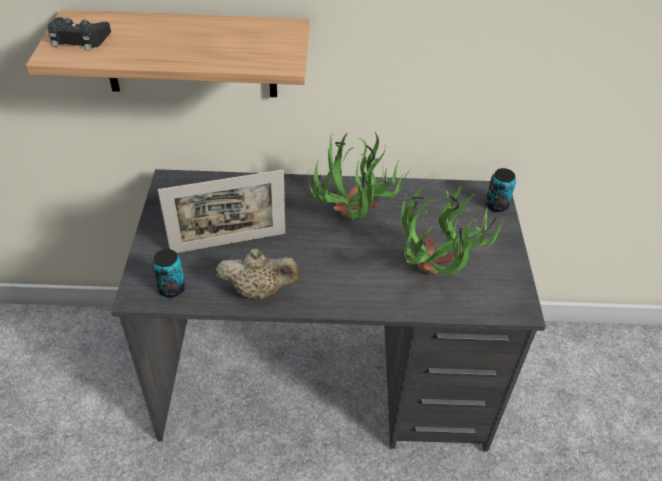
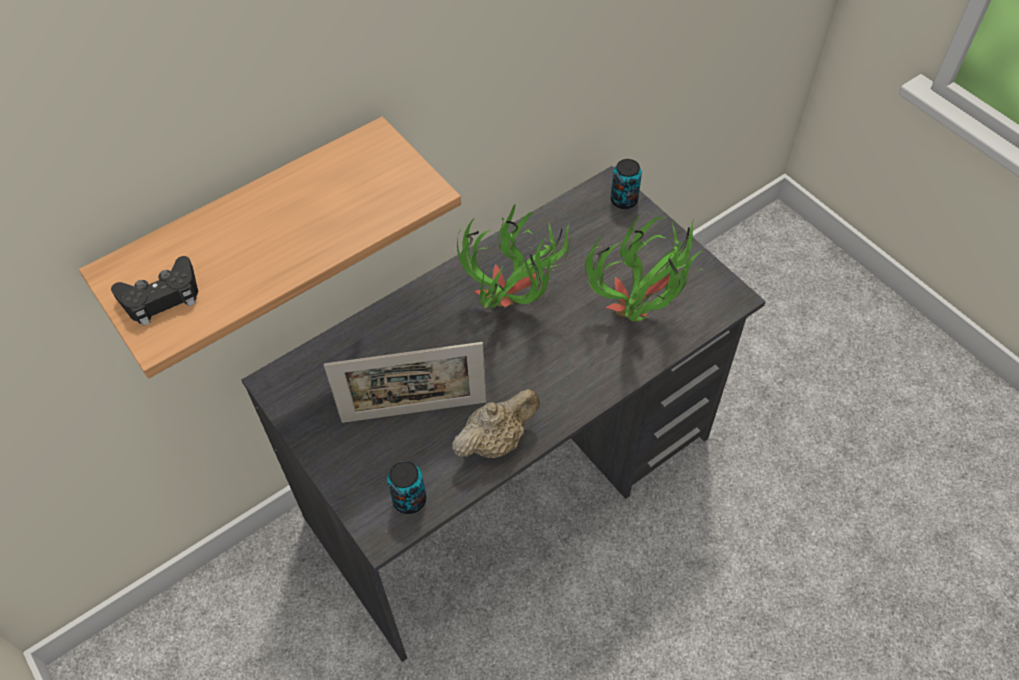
camera: 35 degrees left, 10 degrees up
(228, 243) = (414, 411): picture frame -> picture frame turned 45 degrees clockwise

